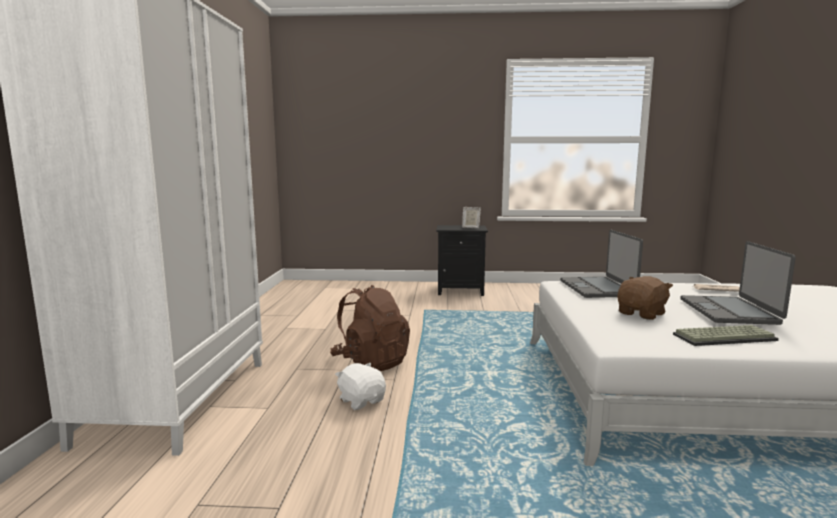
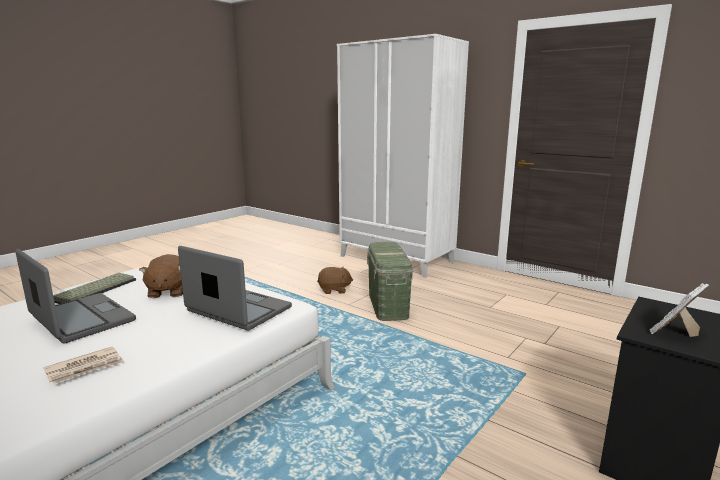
camera: 125 degrees right, 5 degrees up
(361, 401) = (334, 290): white plush toy -> brown plush toy
(371, 362) = (388, 305): brown backpack -> green storage box

